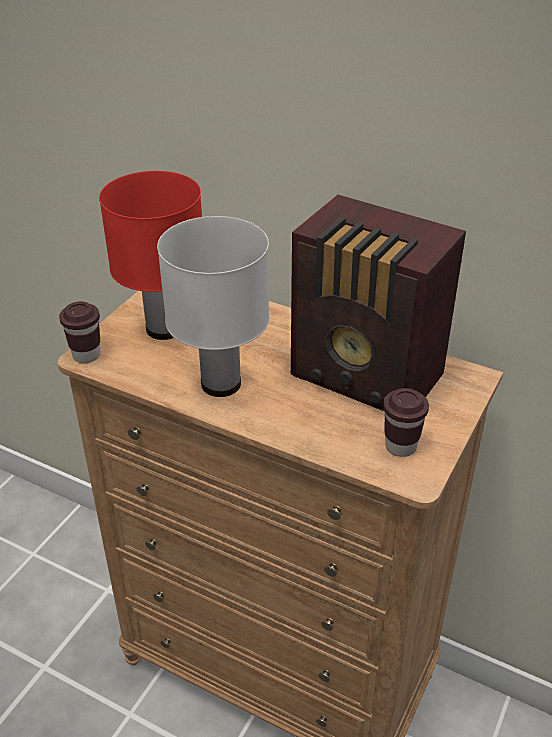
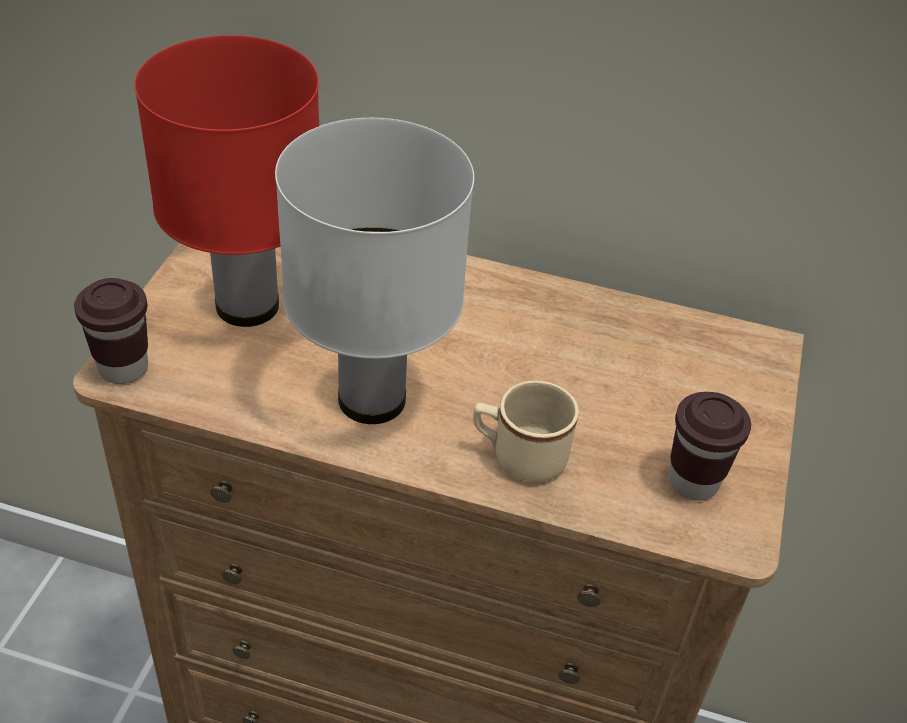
camera: 15 degrees left, 5 degrees up
(298, 422) = (518, 456): none -> beige mug
(368, 378) = (606, 365): radio -> none

